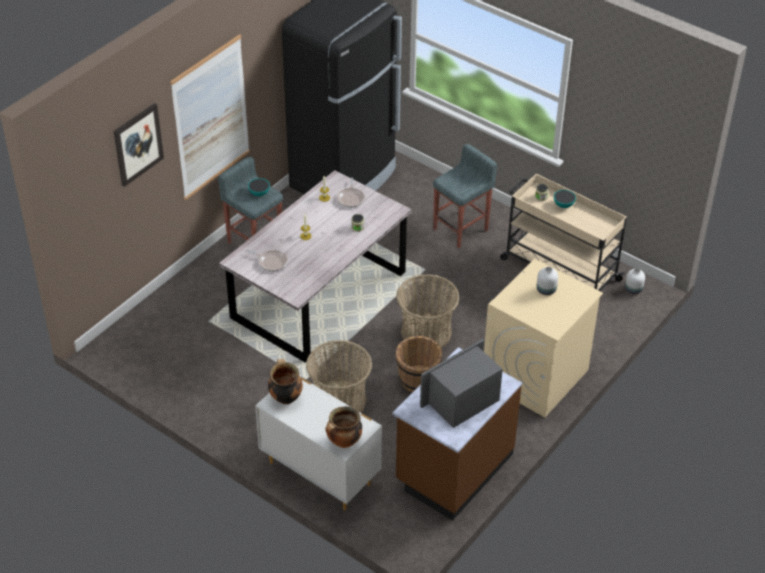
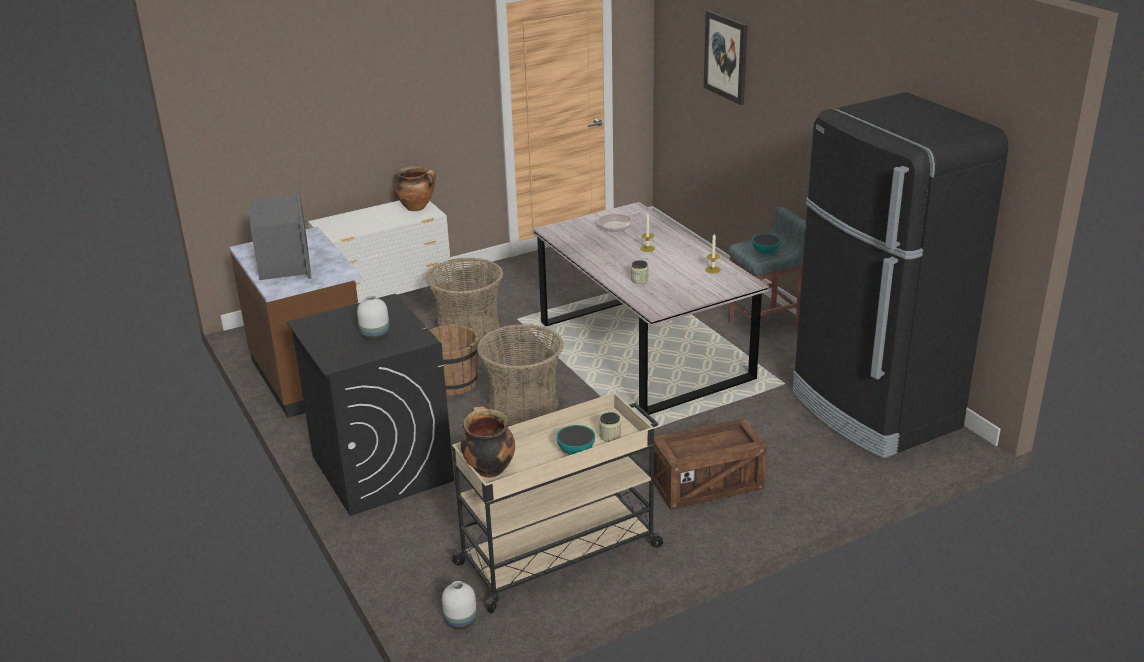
camera: 115 degrees right, 15 degrees down
(211, 118) = (798, 124): picture -> none
(344, 442) = (330, 223): cooking pot -> cooking pot (488, 469)
(351, 198) = (700, 285): frying pan -> none
(461, 229) = (707, 485): grey stool -> crate
(535, 376) = (381, 468): beige washing machine -> black washing machine

